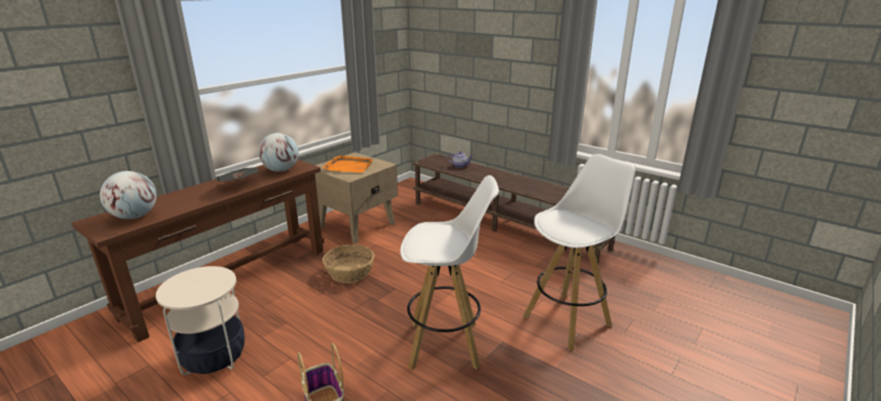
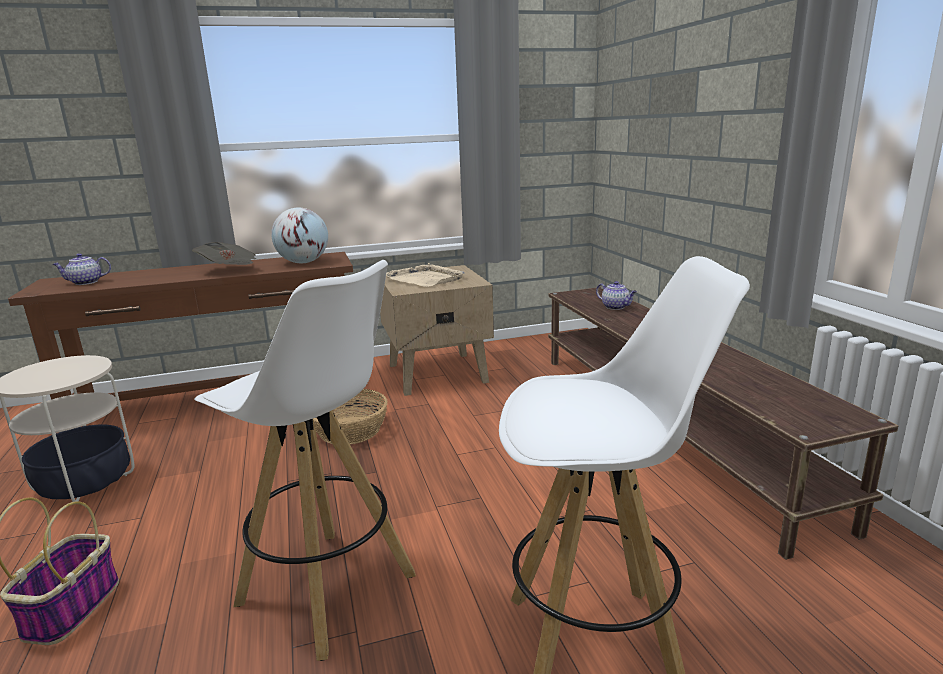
camera: 35 degrees right, 5 degrees down
(135, 216) = (85, 282): globe -> teapot
(349, 166) = (425, 279): orange tray -> beige tray

